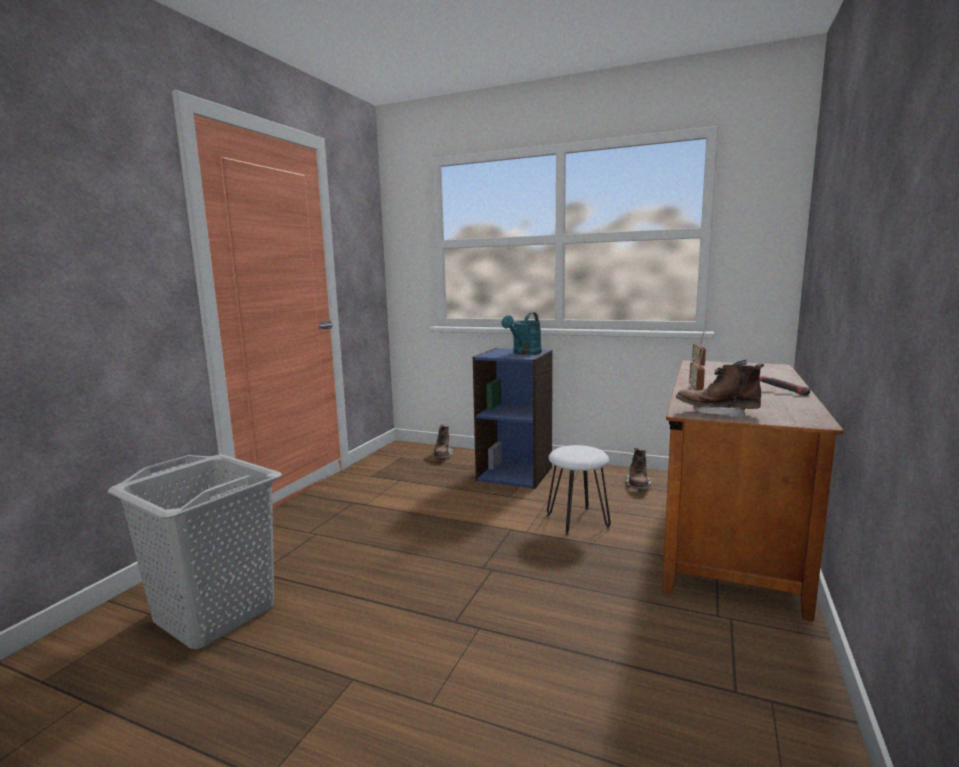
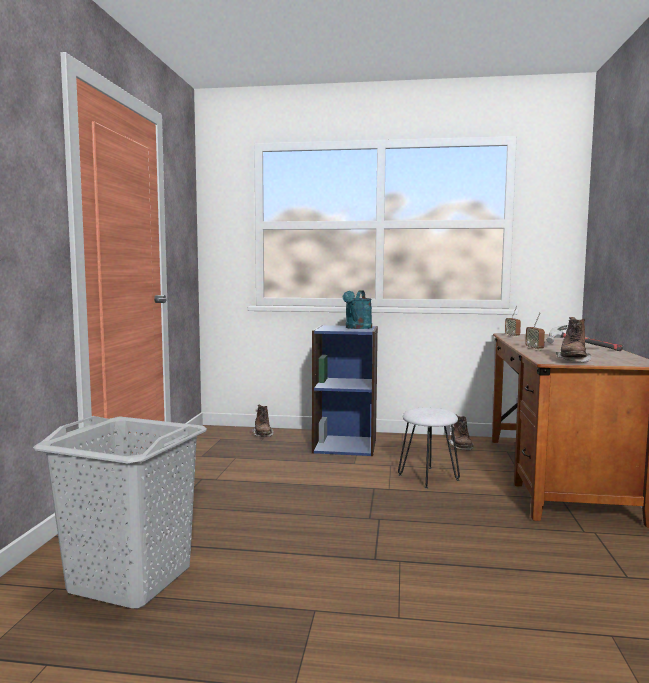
camera: 15 degrees left, 5 degrees down
(717, 413) = (573, 361): brown boot -> brown boot turned 75 degrees counterclockwise

